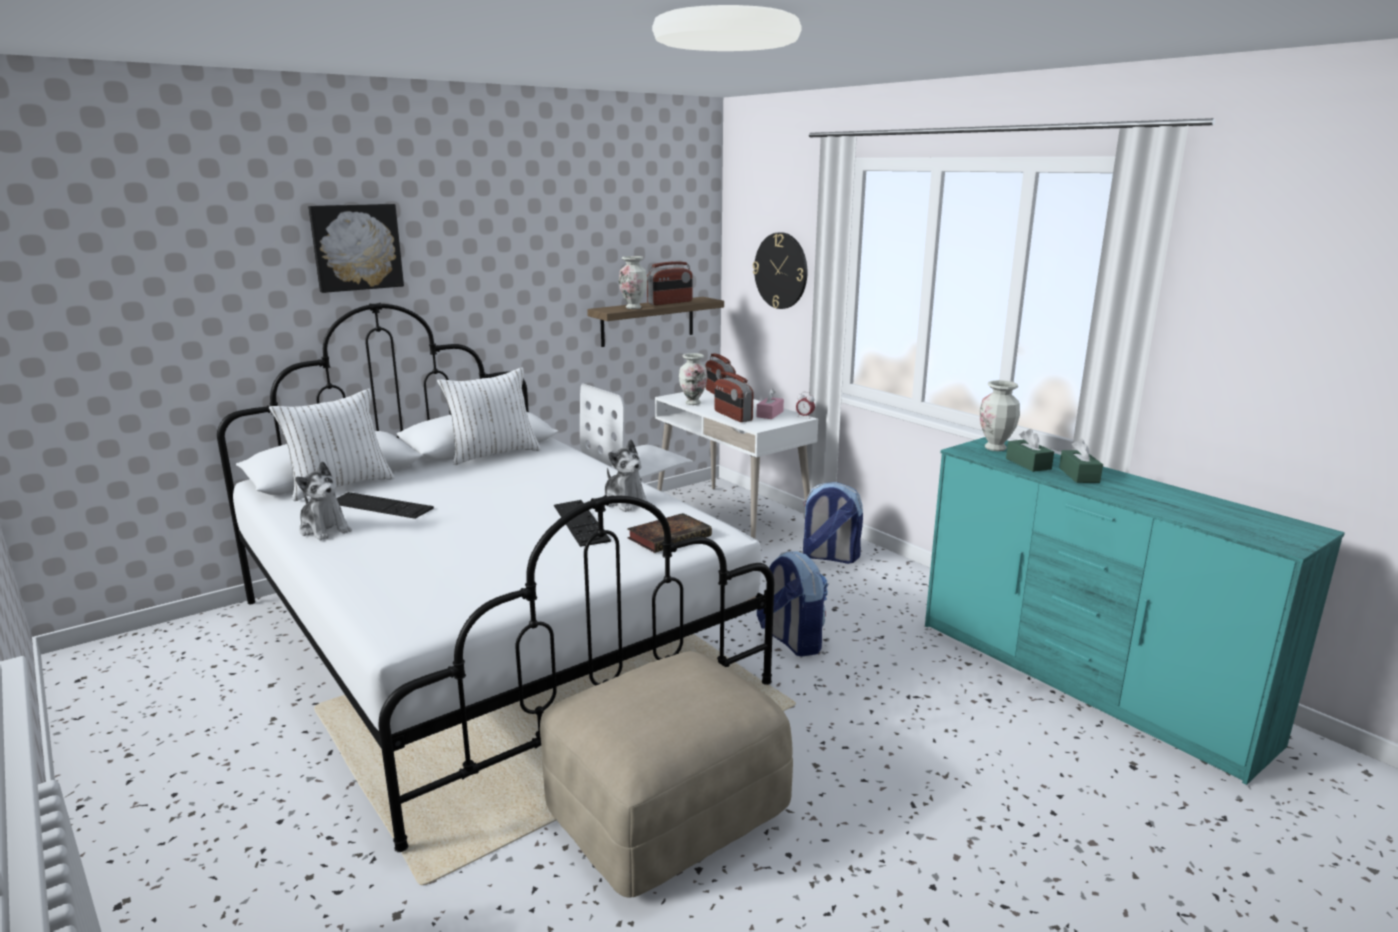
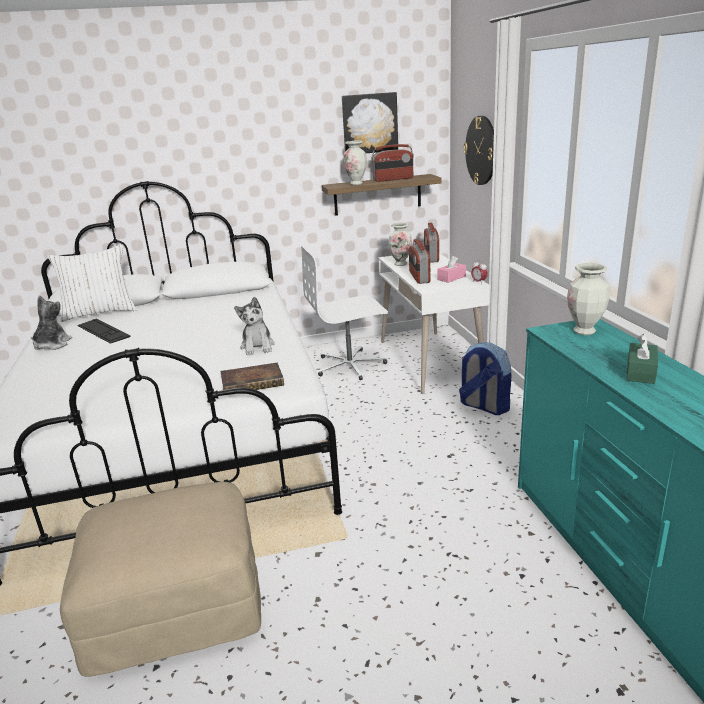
camera: 25 degrees right, 5 degrees up
(325, 529) = (52, 345): plush toy -> plush toy turned 150 degrees counterclockwise
(356, 247) = (129, 139): picture -> picture (369, 123)
(492, 454) = (217, 297): white pillow -> none
(580, 522) = (207, 360): keyboard -> none
(791, 641) = (390, 478): backpack -> none
(1028, 464) = (598, 352): green tissue box -> none

